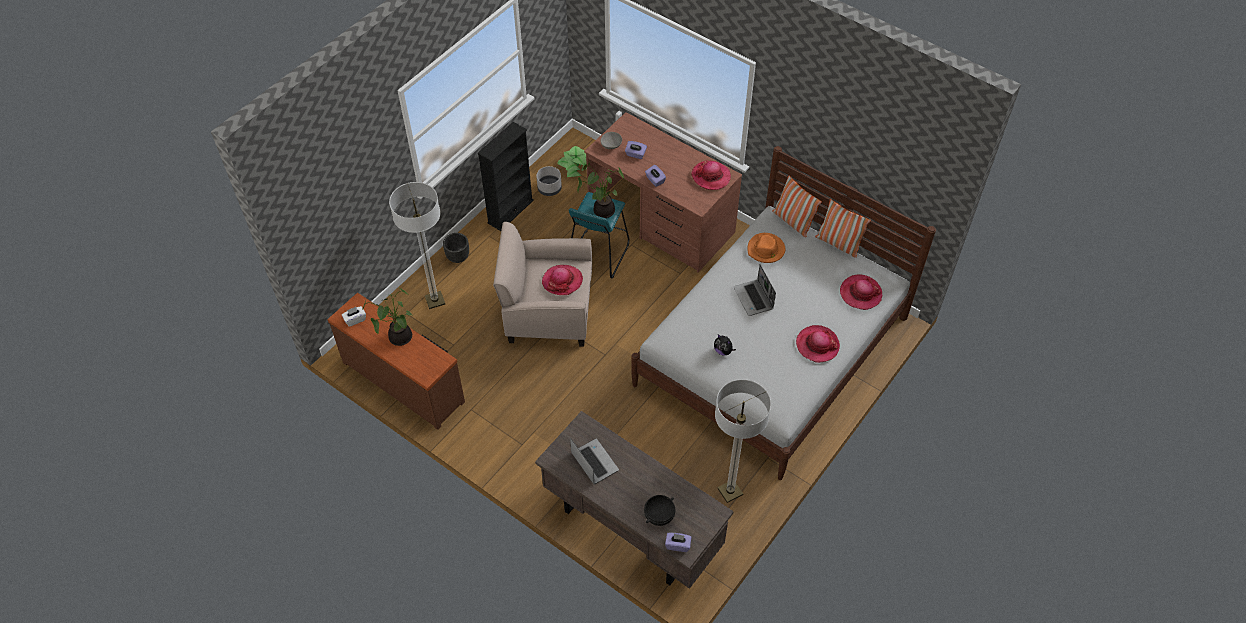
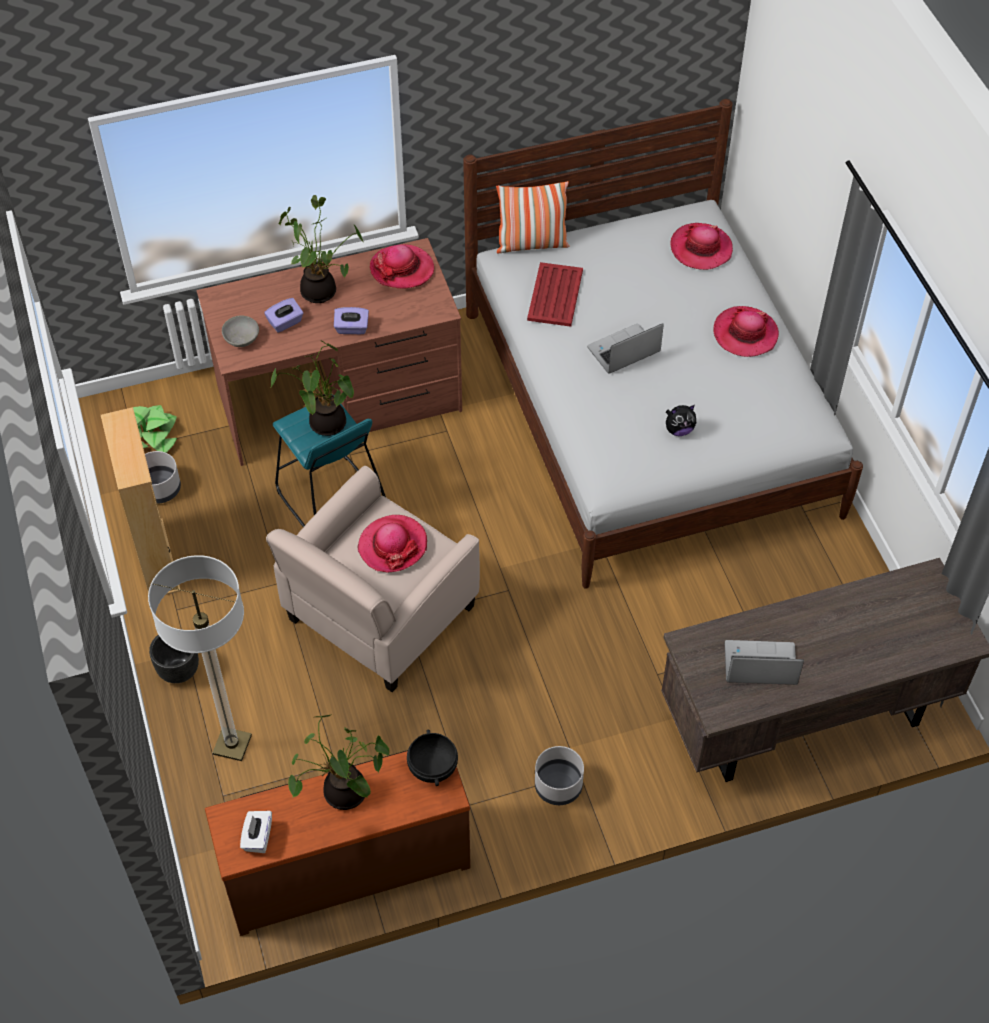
camera: 55 degrees left, 0 degrees up
(508, 440) = (558, 786): none -> grey planter
(510, 211) = (156, 559): black bookcase -> beige bookcase
(659, 515) = (893, 639): black bowl -> black bowl (432, 767)
(668, 155) = (321, 290): none -> potted plant
(678, 545) = (952, 644): purple tissue box -> none
(730, 491) = (825, 579): floor lamp -> none
(754, 298) = (623, 351): laptop -> laptop turned 135 degrees clockwise
(766, 250) = (555, 294): orange hat -> red tray
(838, 244) = (605, 224): pillow -> none

